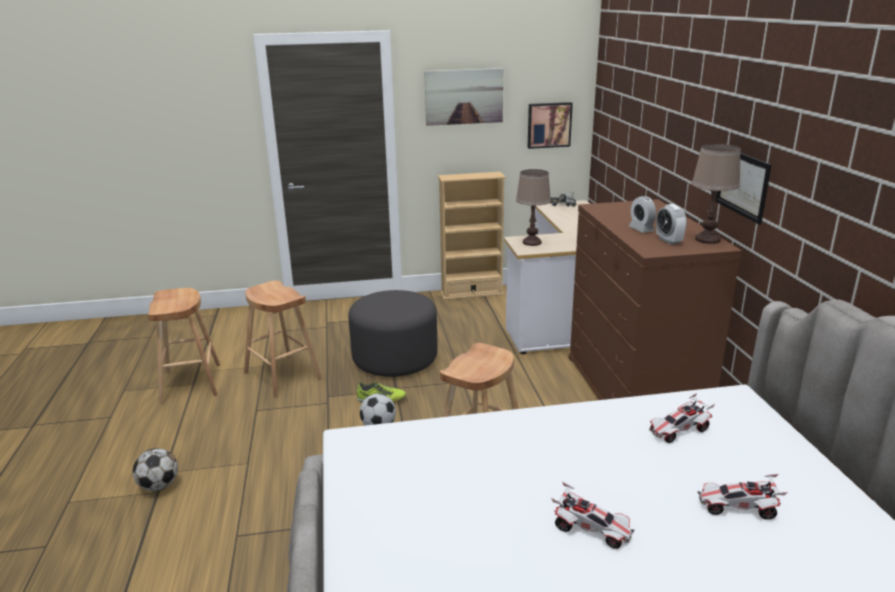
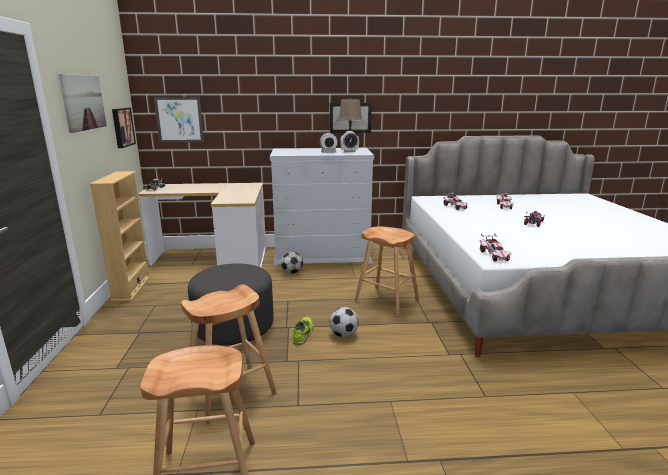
camera: 85 degrees left, 5 degrees down
(159, 486) = (431, 460): football -> football (292, 273)
(370, 443) = (494, 256): none -> toy car
(531, 242) = (232, 199): brown table lamp -> none
(613, 127) = (179, 119): none -> picture
(635, 392) = (322, 255): brown dresser -> white dresser

